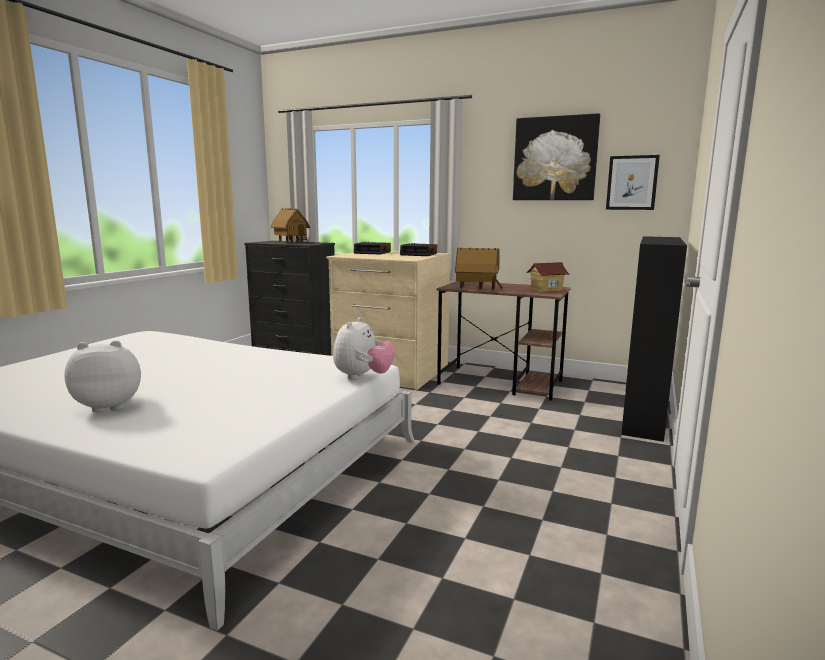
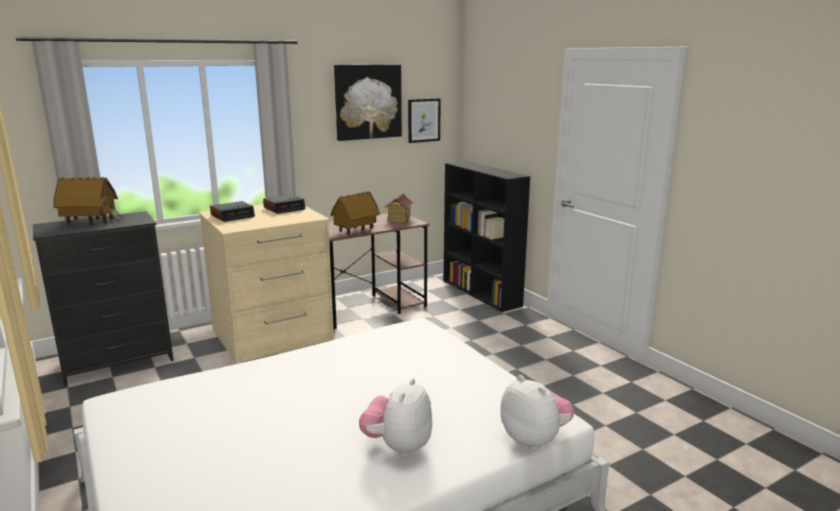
camera: 55 degrees left, 5 degrees up
(363, 377) = (446, 334): plush toy -> plush toy (534, 439)

